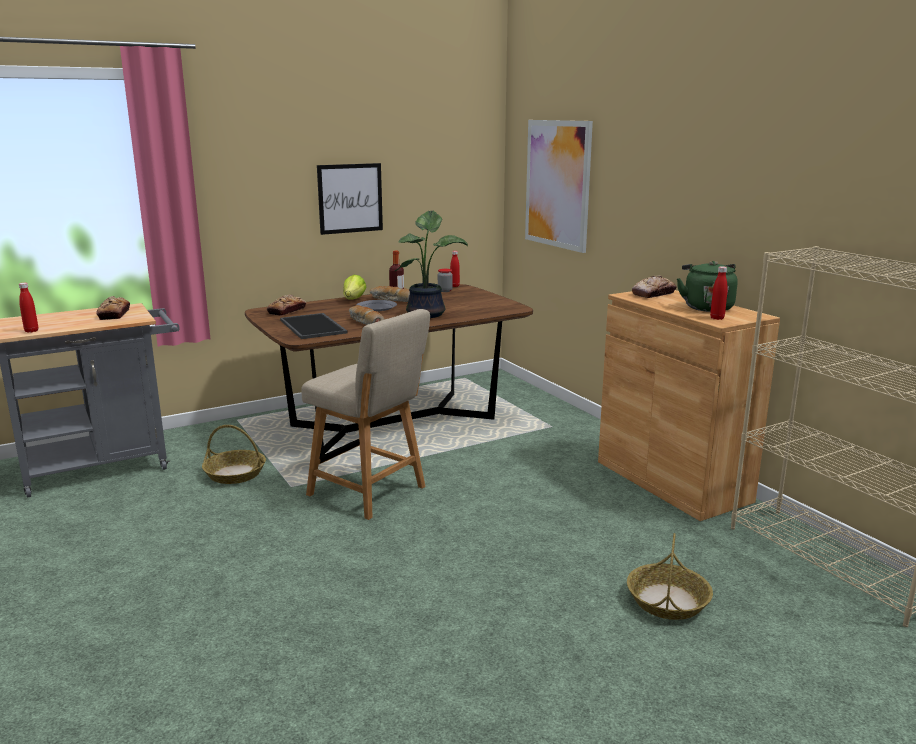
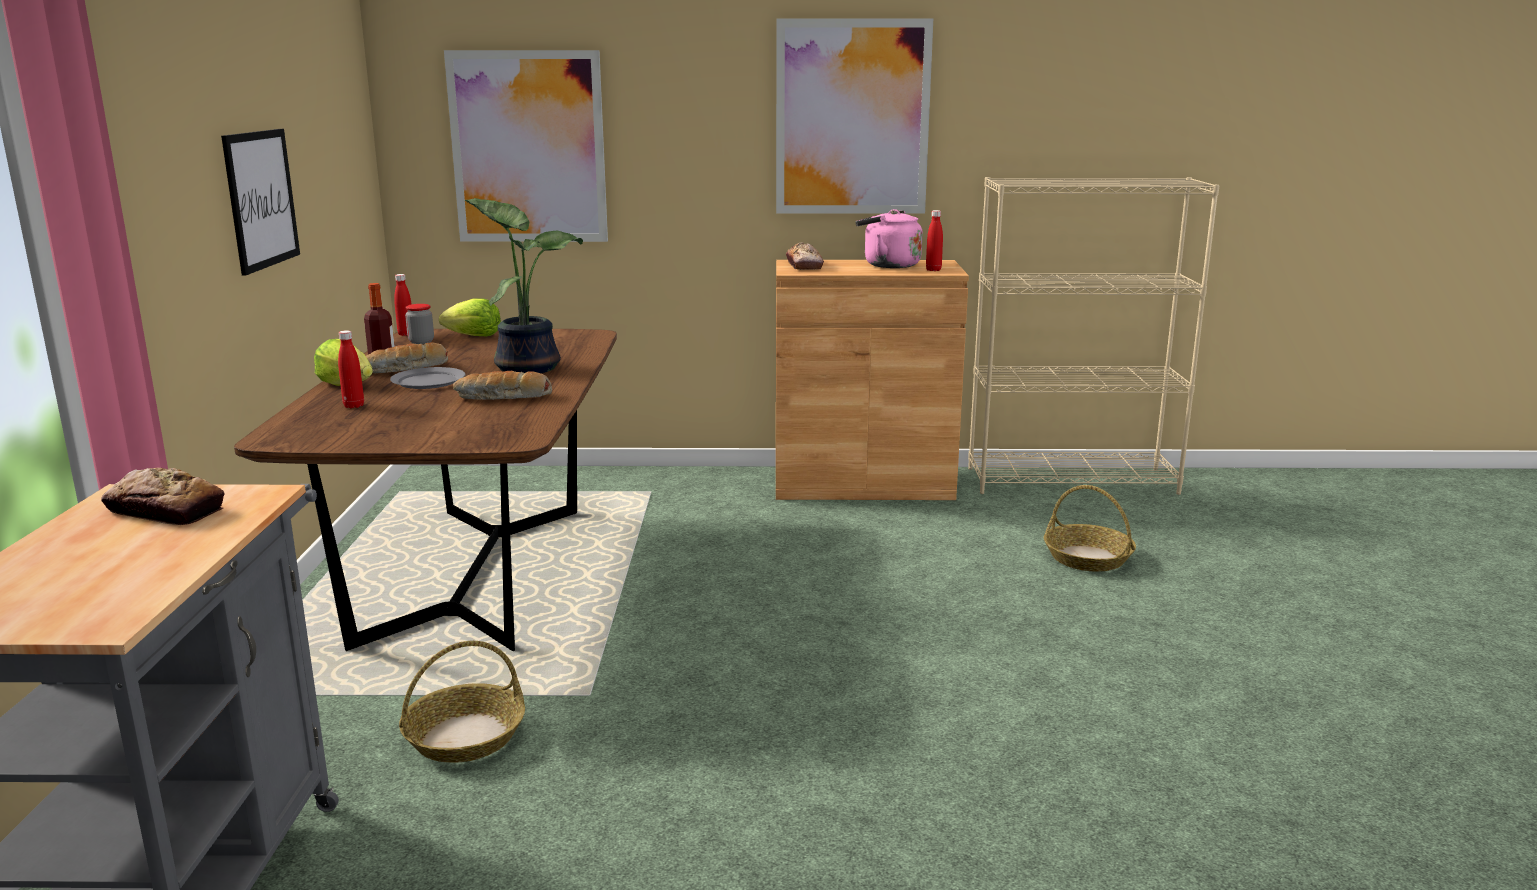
camera: 60 degrees left, 0 degrees up
(31, 331) = (138, 592): red bottle -> red bottle (354, 406)
(287, 311) = (319, 426): bread -> none
(314, 326) = (461, 424): tray -> none
(371, 492) = (685, 641): beige chair -> none
(471, 294) = (474, 336): none -> lettuce
(706, 307) = (888, 265): green kettle -> pink kettle
(724, 180) = (852, 118): none -> picture

